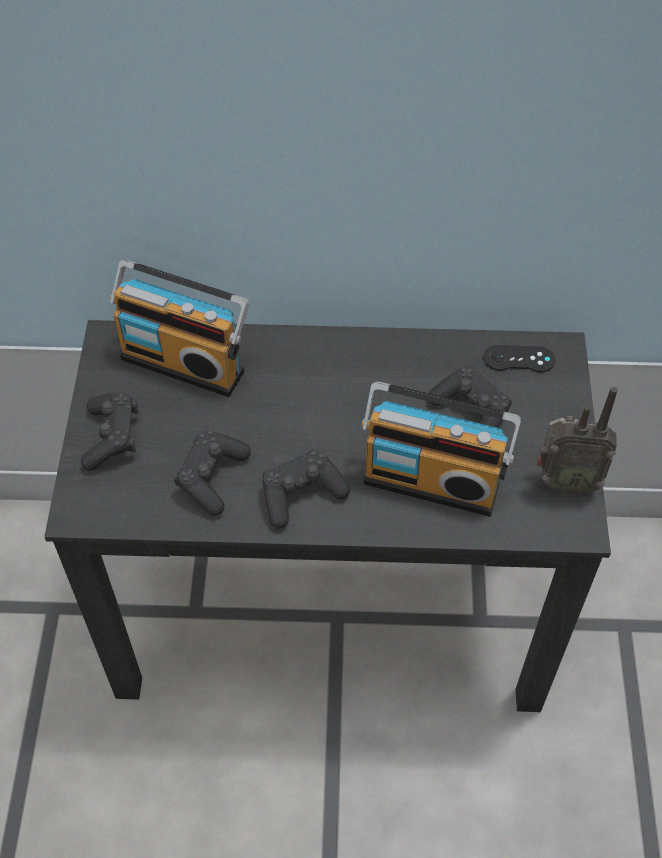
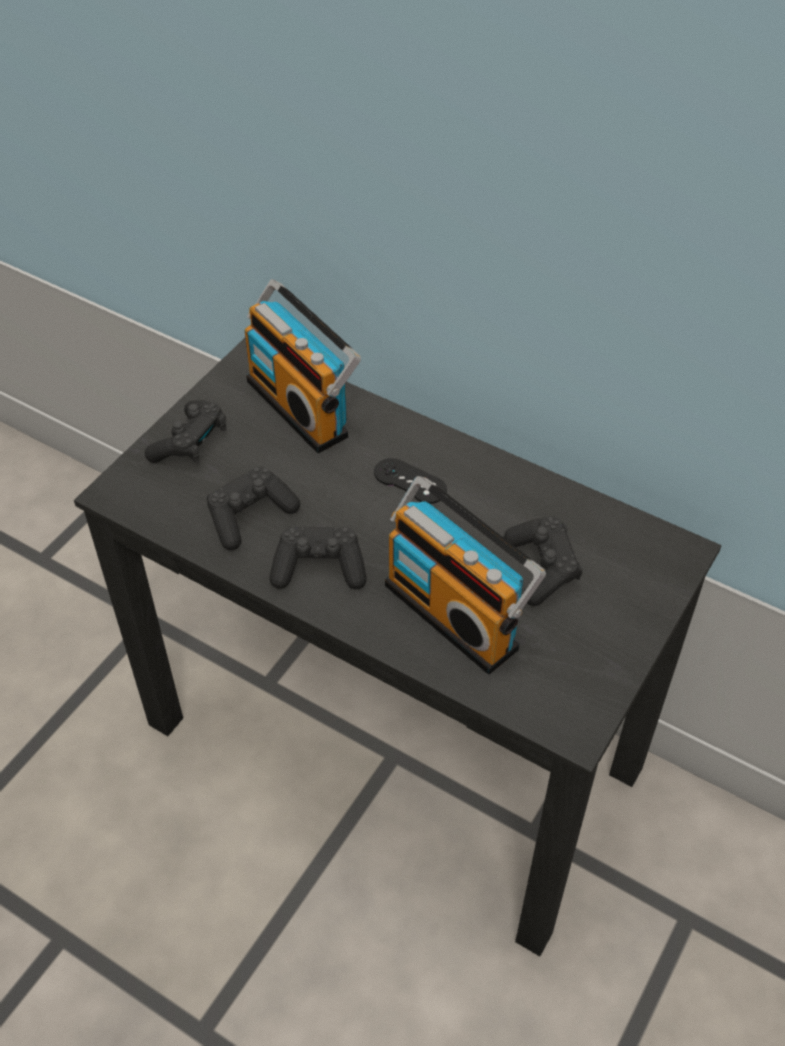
camera: 30 degrees right, 5 degrees down
(519, 359) = (630, 540): black game controller -> black game controller (410, 481)
(565, 481) = (592, 678): radio -> none

